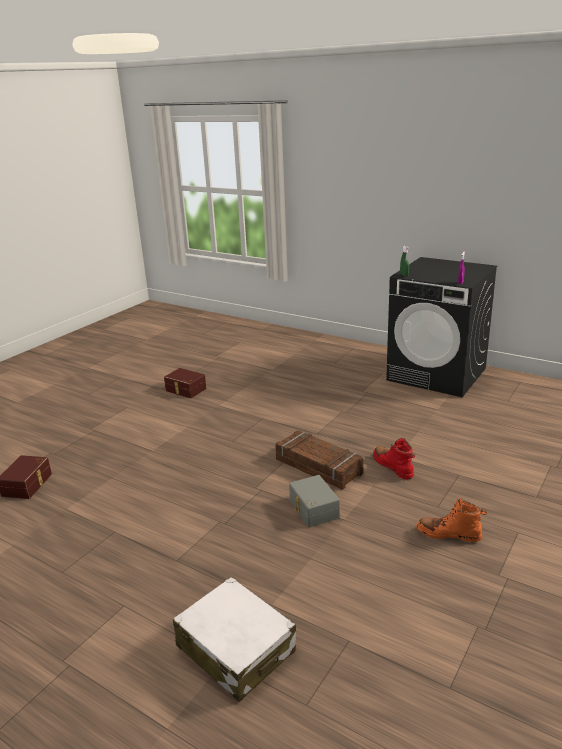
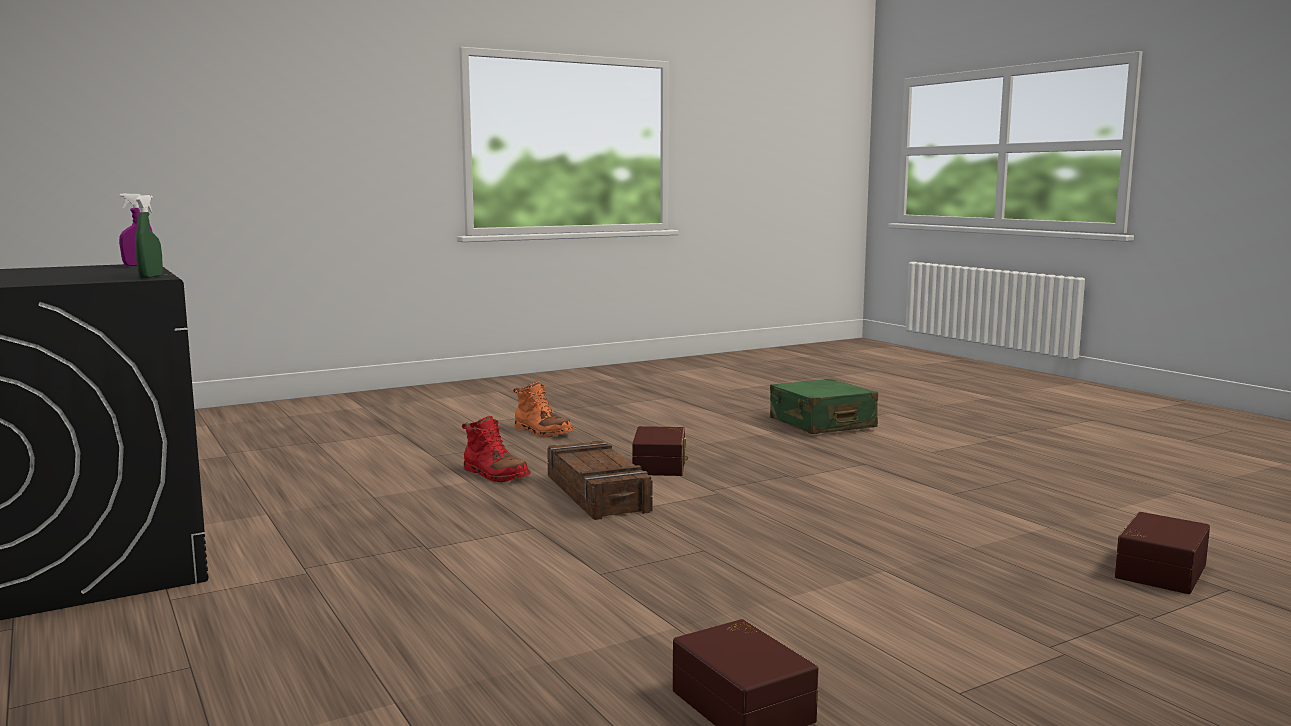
camera: 155 degrees left, 15 degrees down
(235, 649) = (822, 424): white suitcase -> green suitcase
(313, 509) = (661, 465): grey storage box -> brown storage box
(393, 467) = (495, 475): red boot -> red boot turned 45 degrees counterclockwise

